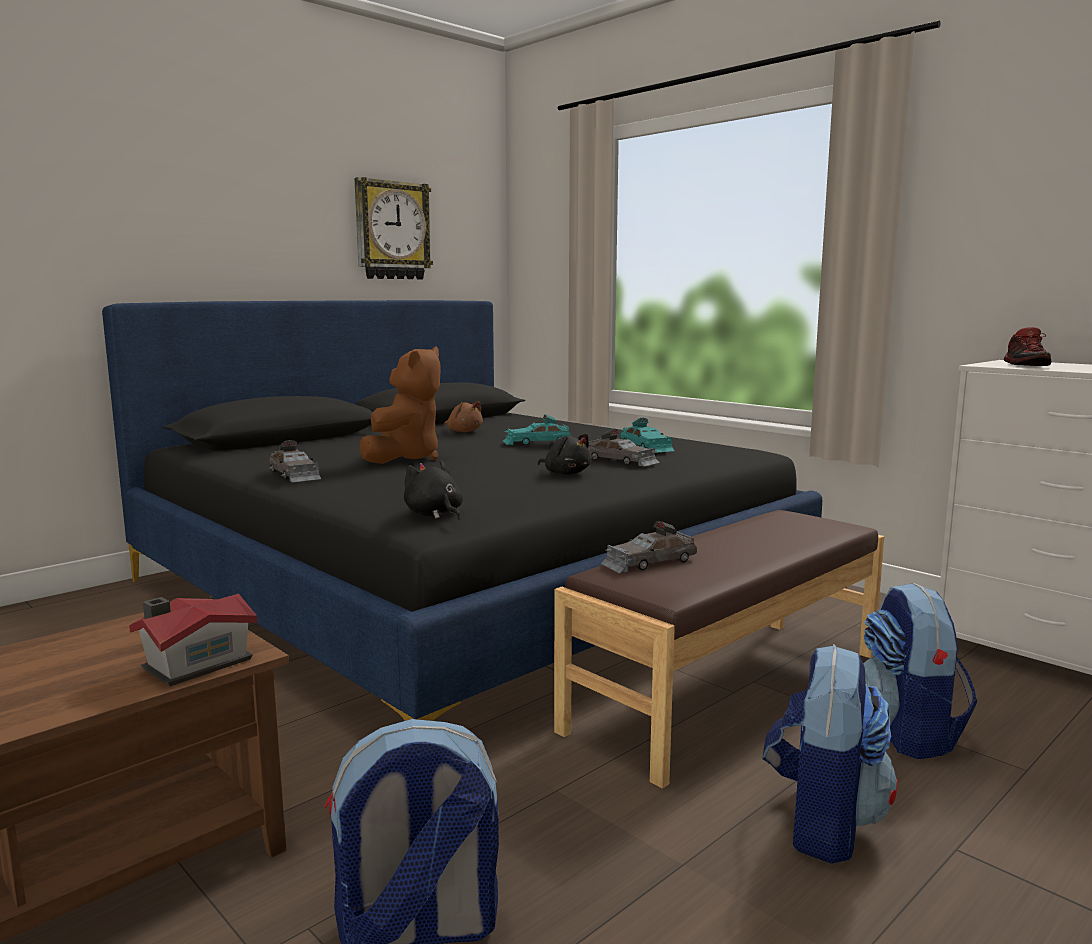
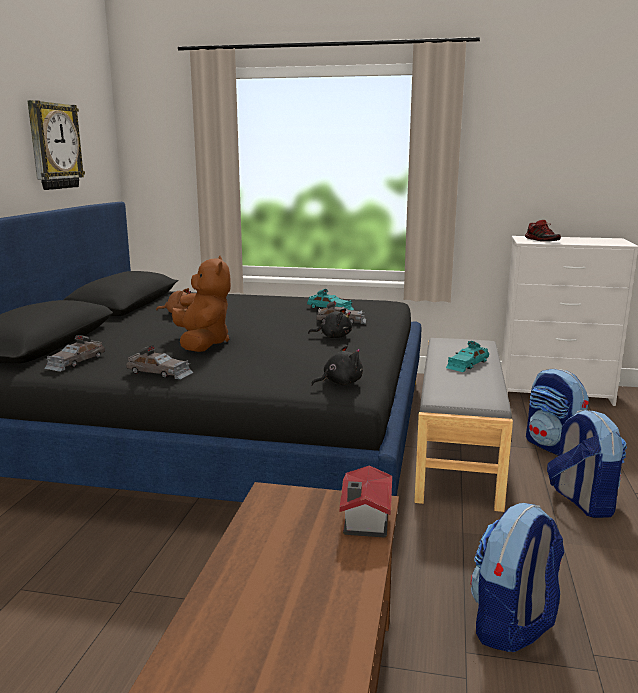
camera: 35 degrees left, 5 degrees up
(434, 515) = (340, 383): black plush toy -> black plush toy turned 135 degrees clockwise
(536, 442) = (258, 315): turquoise toy car -> turquoise toy car (467, 364)
(648, 562) = (443, 385): grey toy car -> grey toy car (75, 362)
(727, 689) = (456, 450): brown bench -> grey bench

